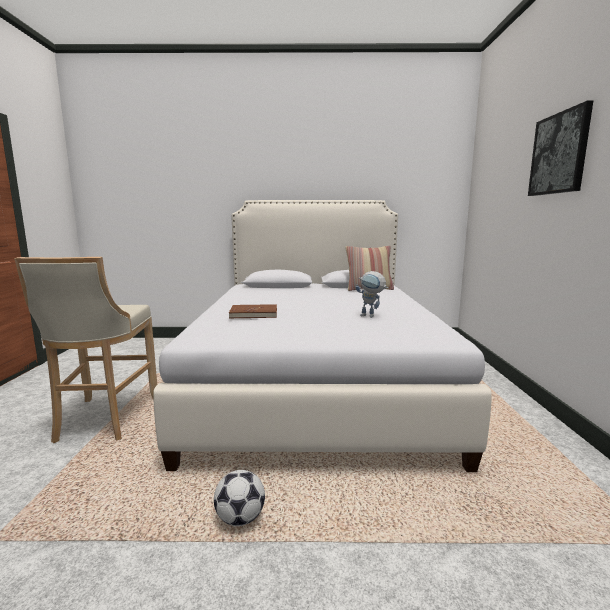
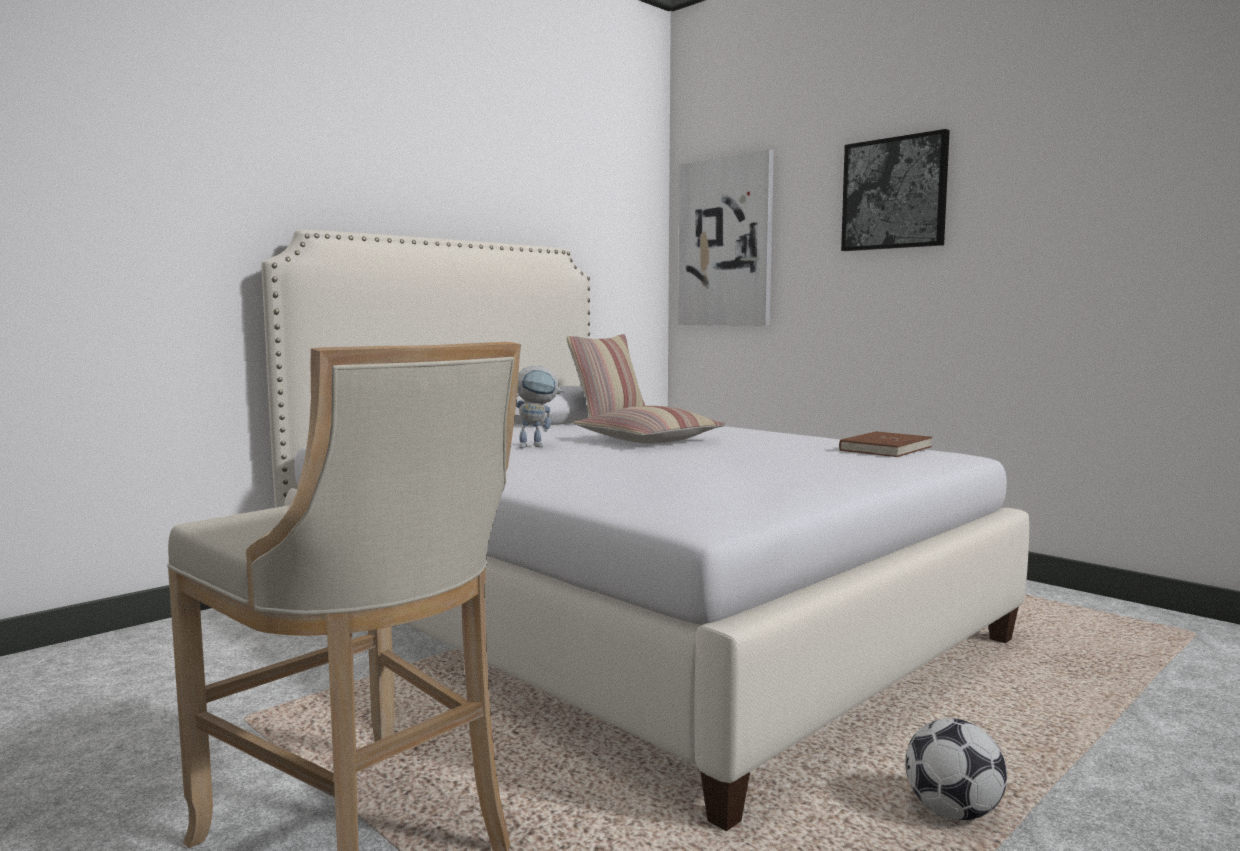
camera: 45 degrees left, 5 degrees down
(254, 314) = (630, 471): brown book -> brown book (885, 449)
(336, 302) = (648, 440): none -> pillow
(371, 316) = (777, 448): toy robot -> toy robot (537, 446)
(487, 191) = (725, 242): none -> picture

